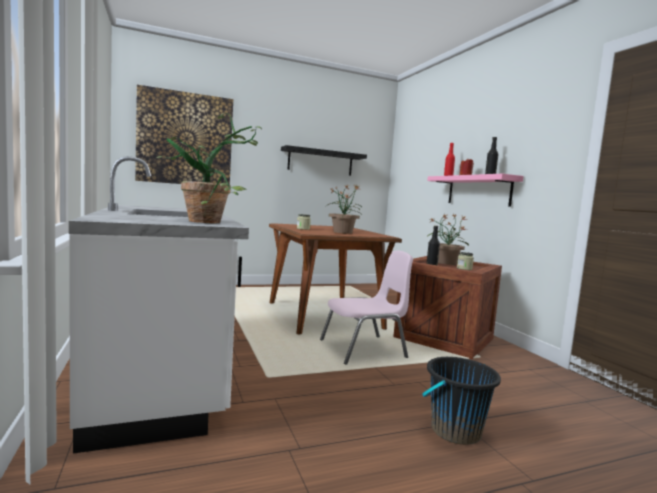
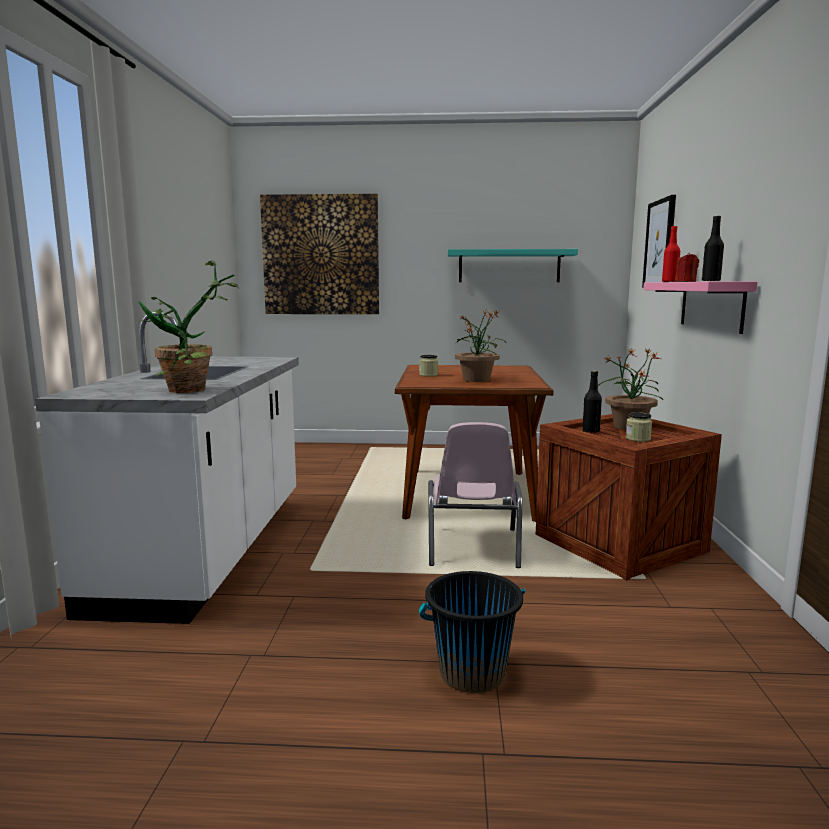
camera: 25 degrees right, 5 degrees up
(320, 162) = (509, 266): black shelf -> turquoise shelf
(364, 349) = (472, 548): pink chair -> pink chair turned 90 degrees clockwise
(423, 155) = (660, 244): none -> picture

